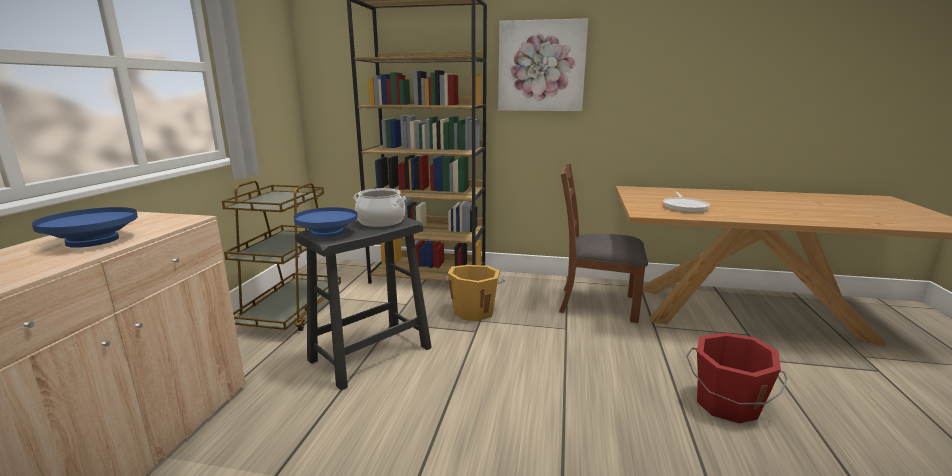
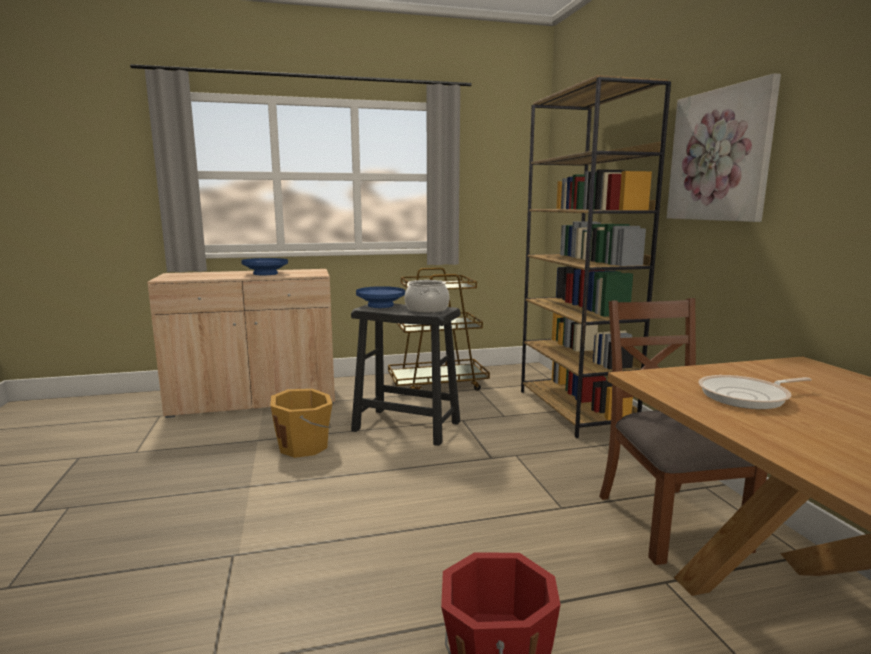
camera: 65 degrees right, 5 degrees down
(474, 311) = (532, 447): orange bucket -> orange bucket (304, 446)

